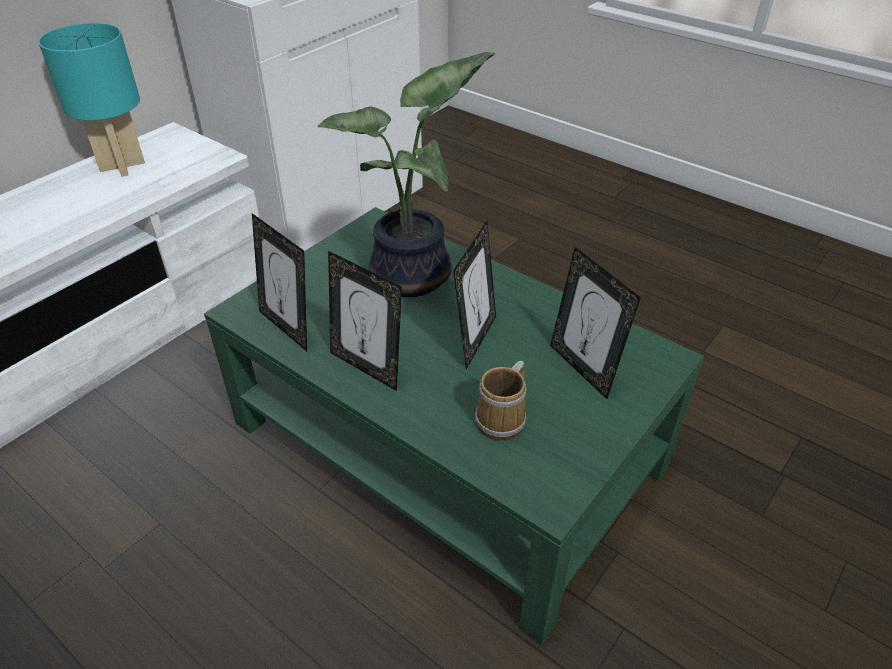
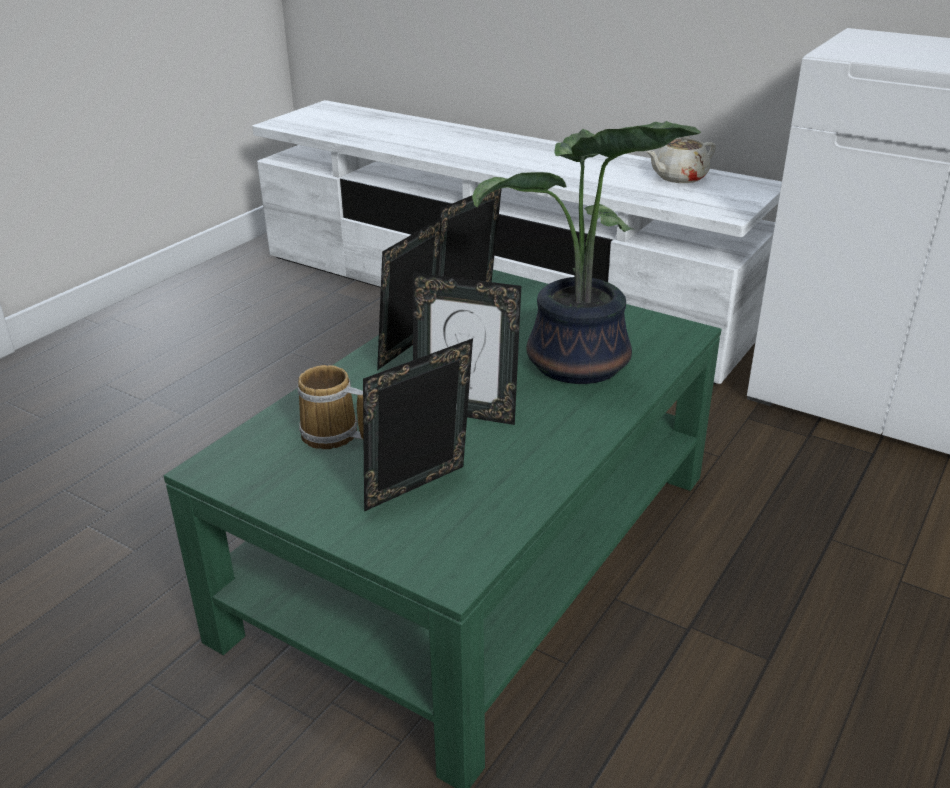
camera: 85 degrees right, 10 degrees down
(122, 166) = (678, 178): turquoise table lamp -> beige teapot

